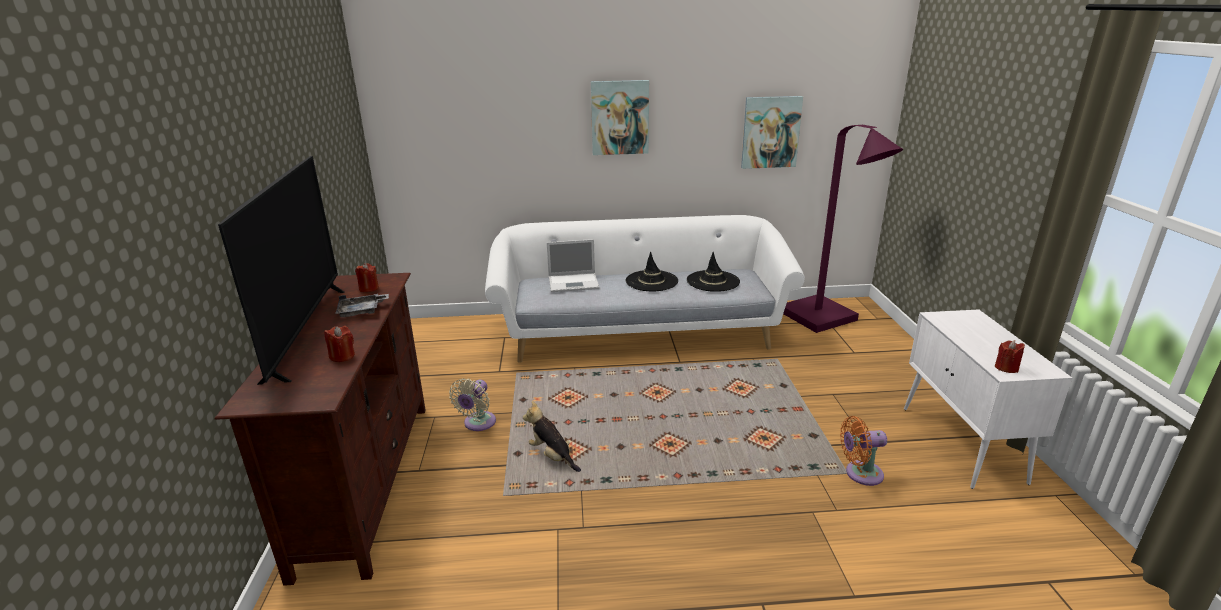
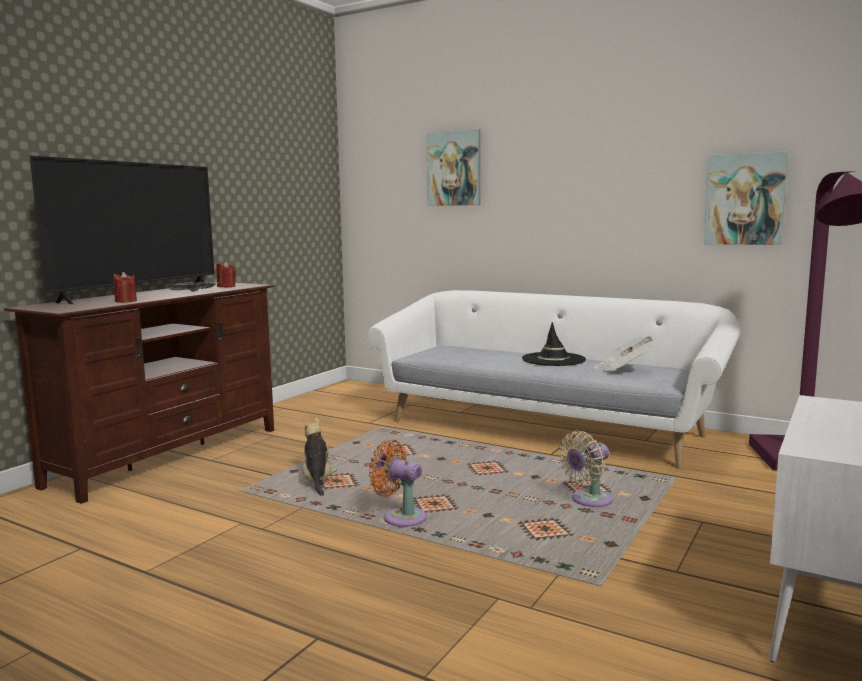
camera: 35 degrees right, 15 degrees down
(478, 424) = (296, 447): beige fan -> beige fan (588, 500)
(574, 282) = (475, 350): laptop -> none
(620, 117) = (560, 181): picture -> picture (454, 168)
(713, 281) = (623, 369): black hat -> newspaper
(860, 473) = (617, 591): orange fan -> orange fan (400, 517)
(1006, 368) = (820, 447): red candle -> none

